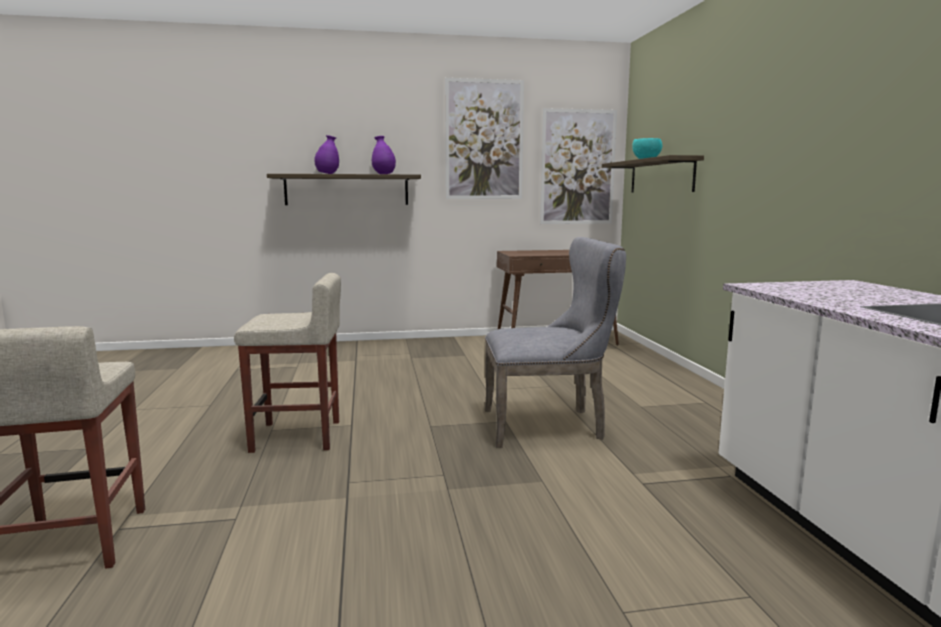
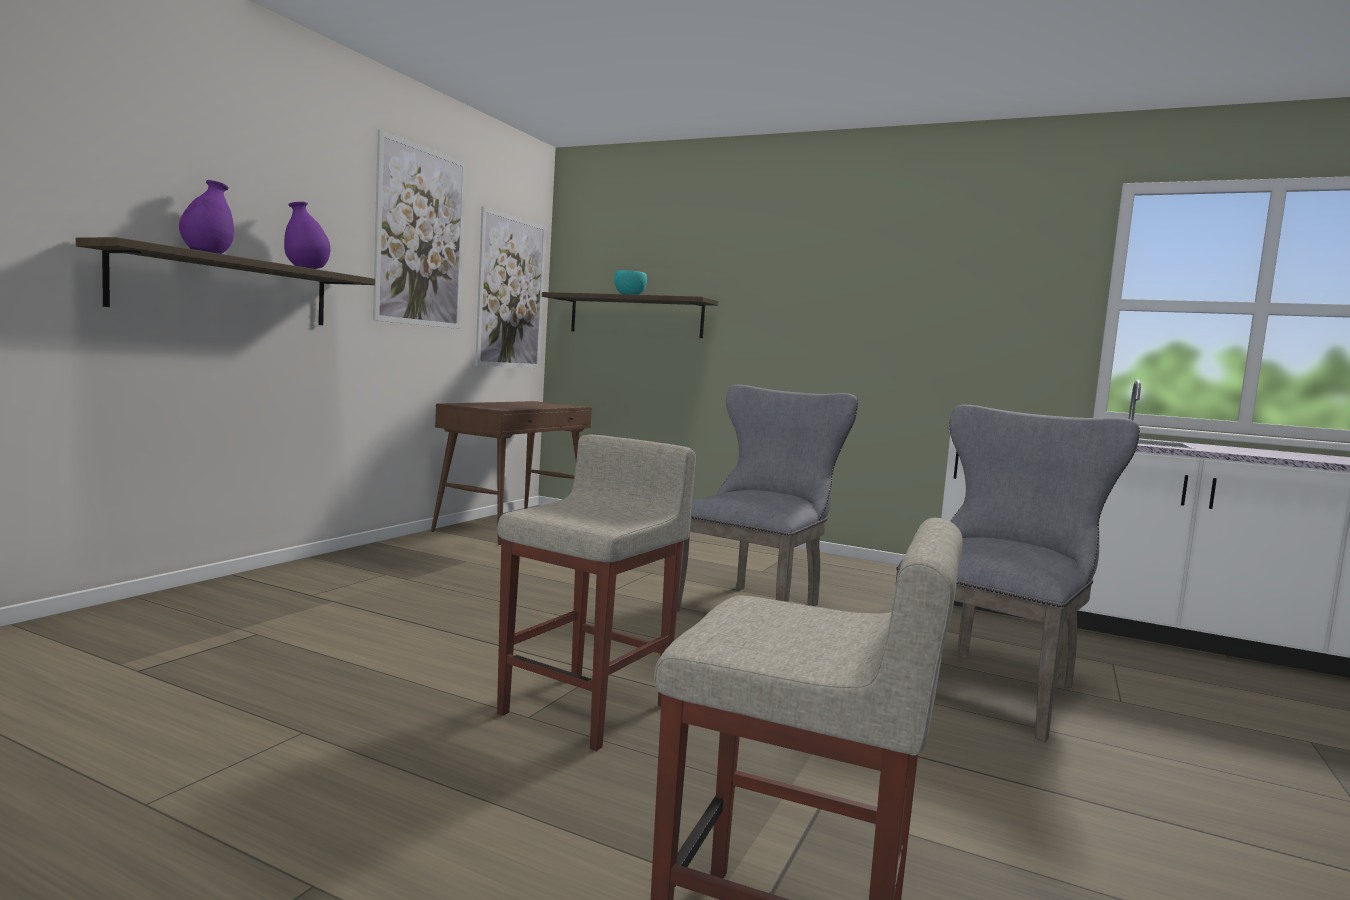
camera: 55 degrees left, 5 degrees down
(540, 538) = (992, 686): none -> grey chair

